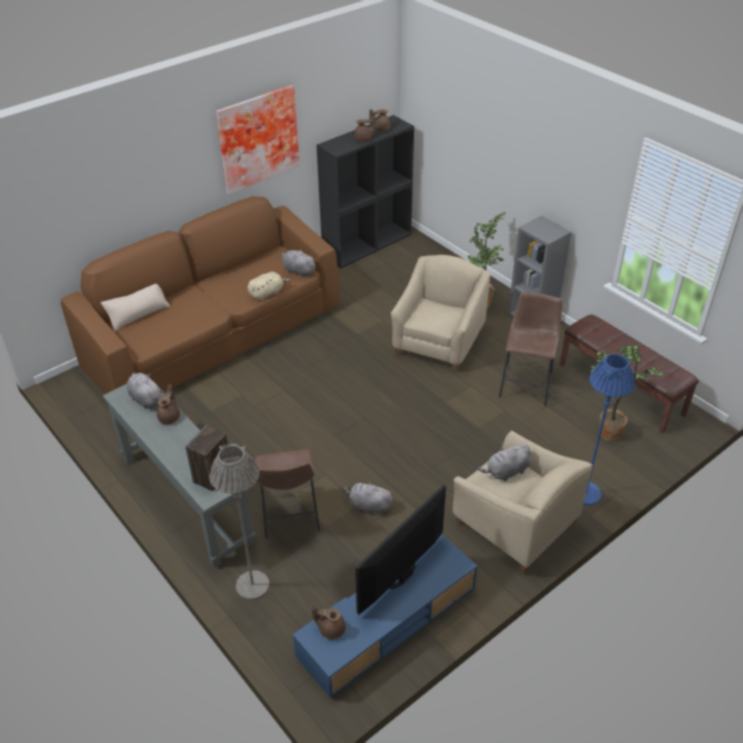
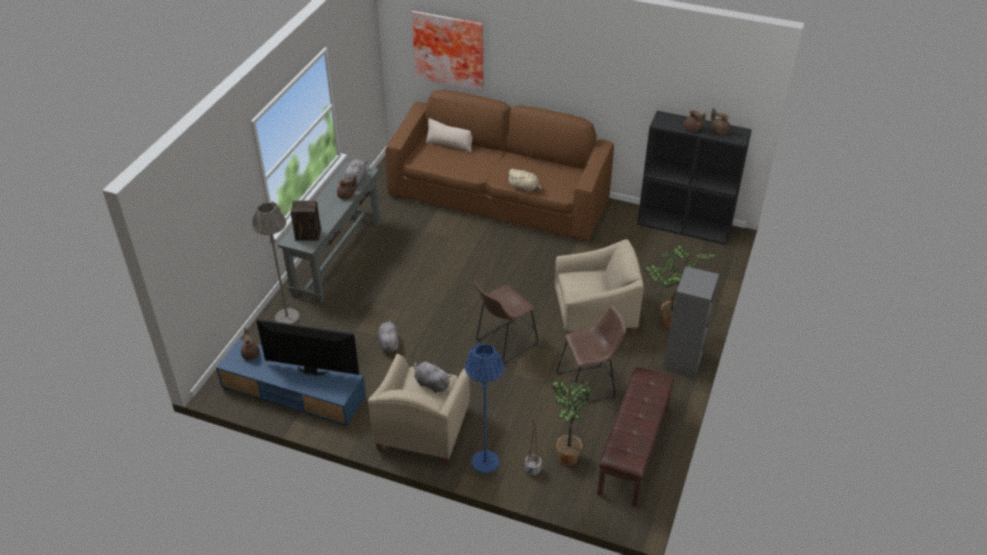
camera: 60 degrees right, 0 degrees up
(257, 138) = (601, 75): picture -> picture (449, 49)
(289, 517) = (353, 309): brown stool -> brown stool (503, 343)
(298, 271) = (564, 191): grey plush toy -> none
(612, 464) = (532, 470): none -> planter

